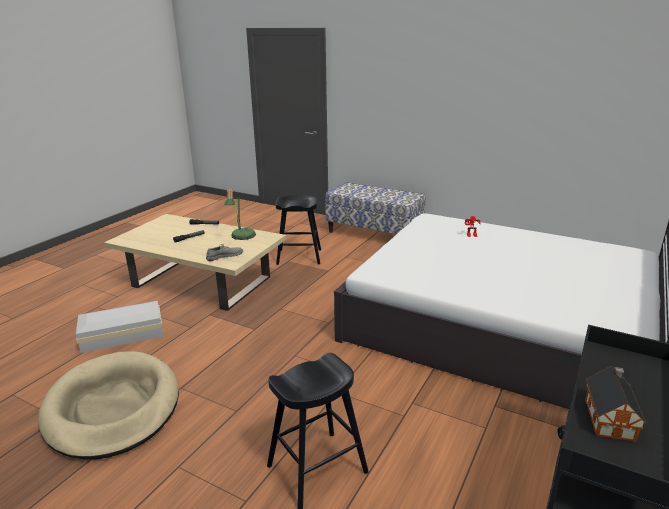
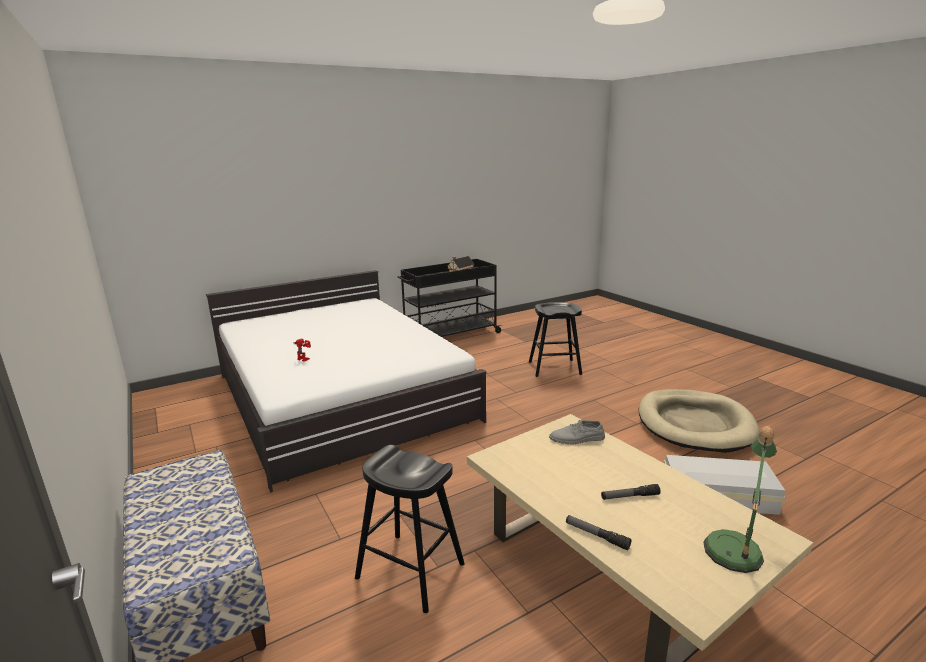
camera: 150 degrees left, 5 degrees down
(241, 237) = (537, 471): table lamp -> table lamp (736, 547)

